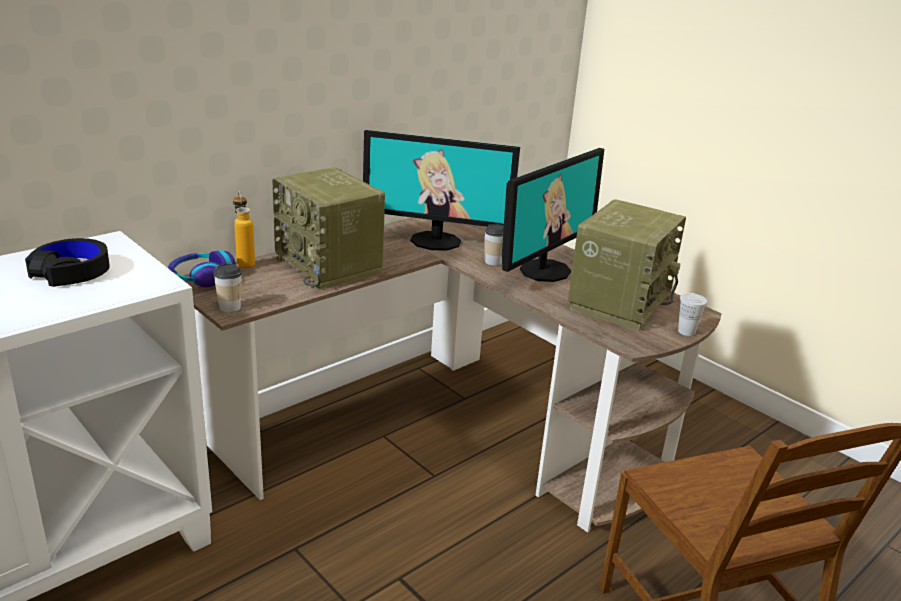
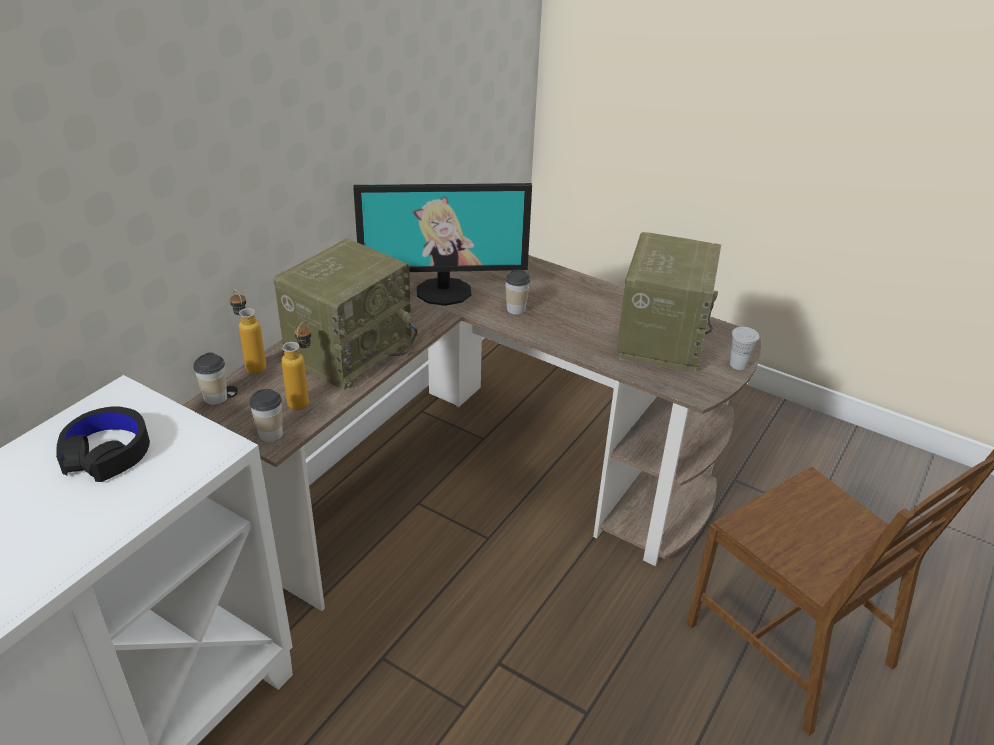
camera: 15 degrees left, 10 degrees up
(201, 277) = (215, 398): headphones -> cup
(272, 290) = (303, 399): none -> bottle
(330, 266) = (349, 351): radio -> radio turned 90 degrees counterclockwise
(544, 270) = (571, 310): monitor -> none

